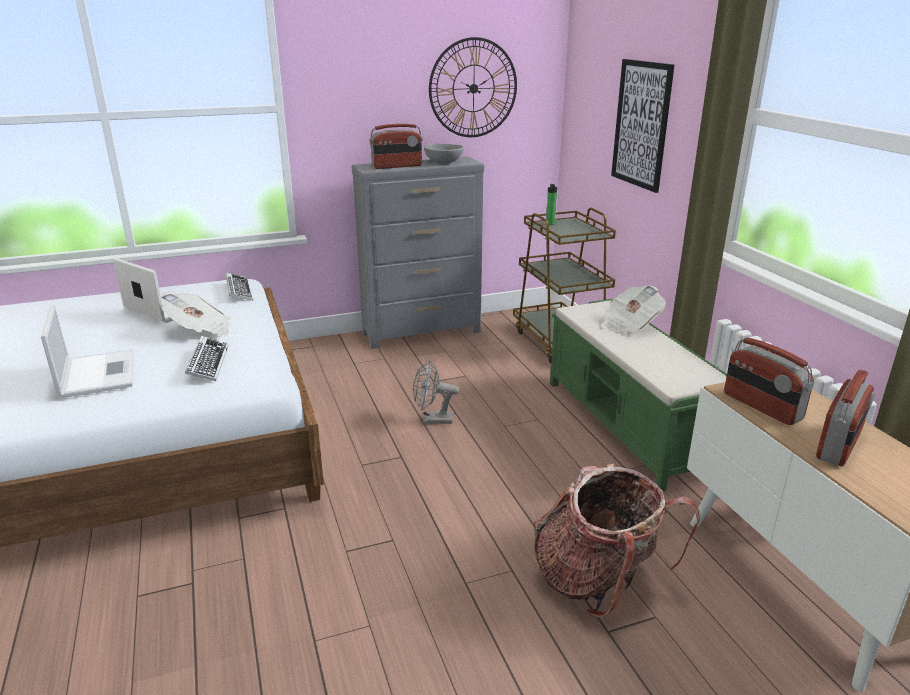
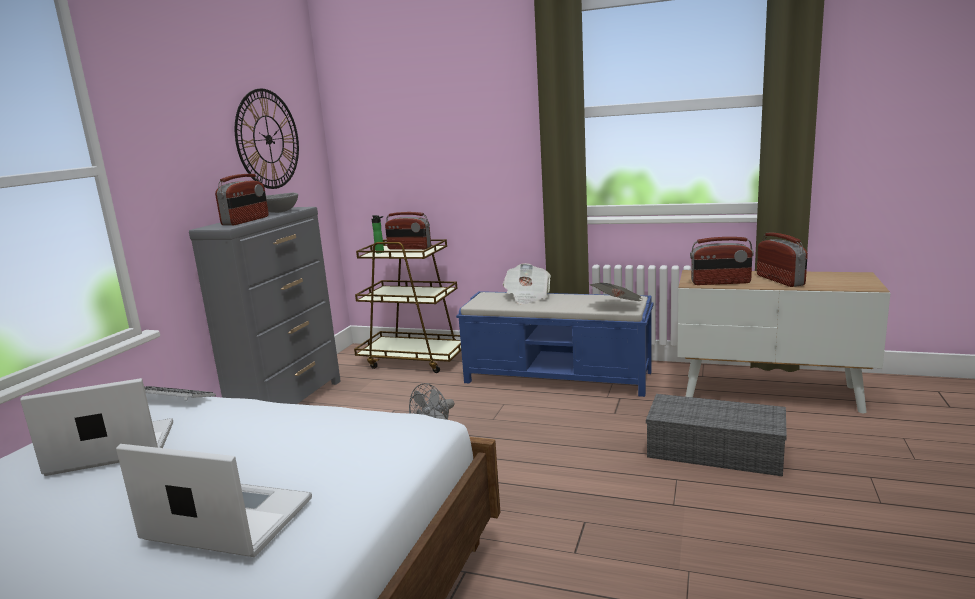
camera: 50 degrees left, 10 degrees down
(200, 330) = (230, 436): newspaper -> newspaper (619, 306)
(208, 363) = (335, 442): keyboard -> none
(580, 228) = (409, 248): none -> radio
(598, 581) = (717, 450): backpack -> grey storage box
(629, 425) = (558, 377): green bench -> blue bench
(641, 124) = (451, 145): picture -> none

